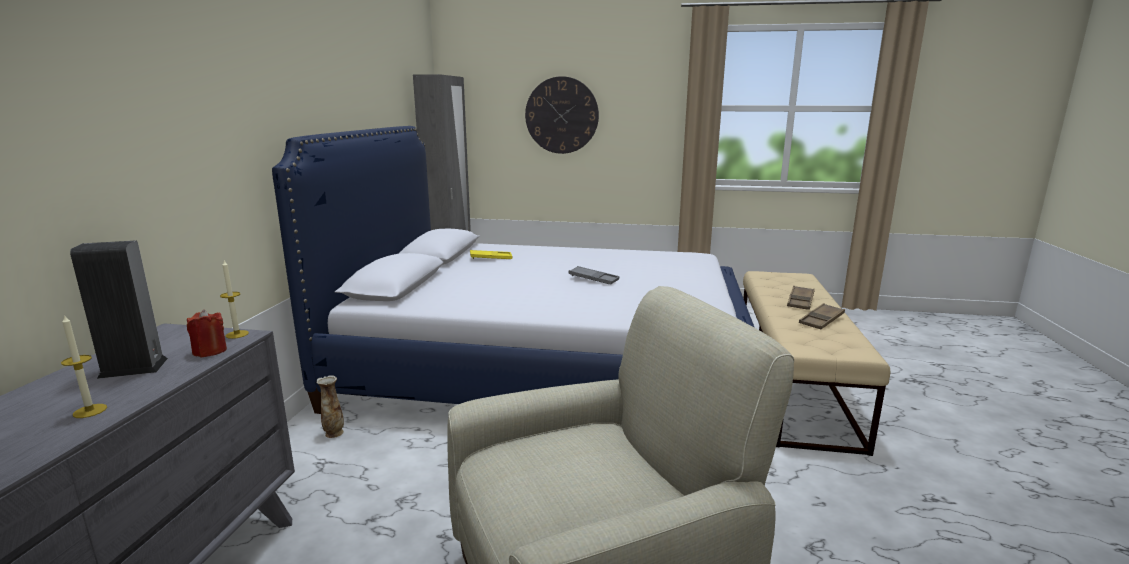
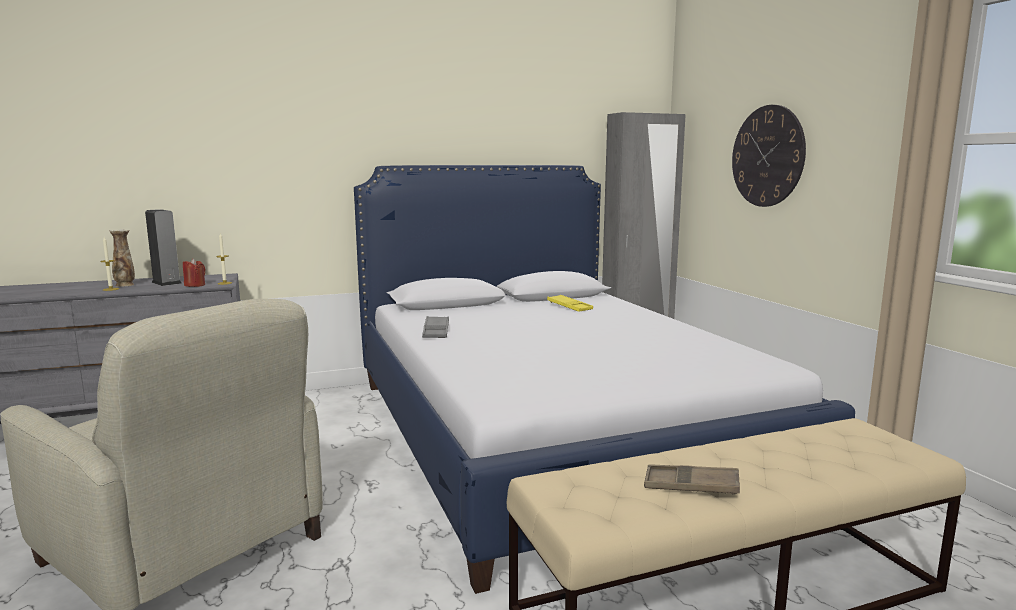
camera: 60 degrees right, 5 degrees down
(334, 433) = (349, 401): vase -> vase (125, 285)
(593, 279) = (562, 342): grey tray -> grey tray (436, 331)
(800, 301) = (761, 464): brown tray -> none

